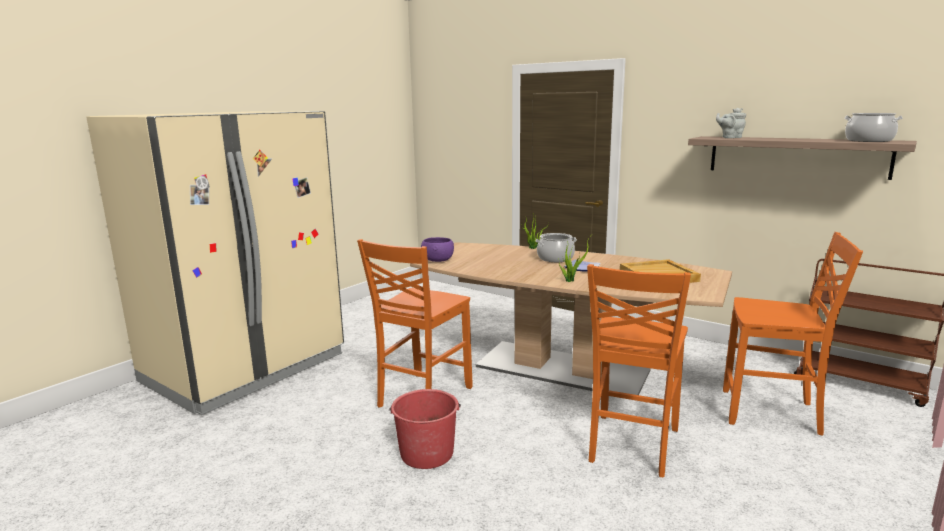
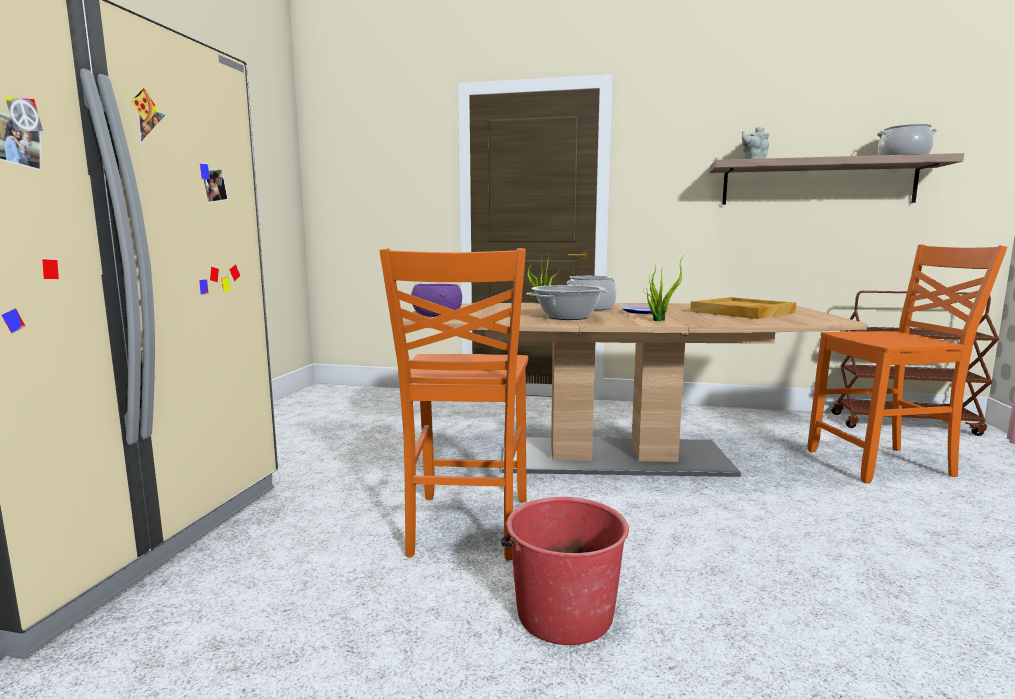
camera: 25 degrees left, 5 degrees down
(516, 270) = (567, 317): none -> cooking pot
(631, 445) = (810, 531): orange chair -> none

